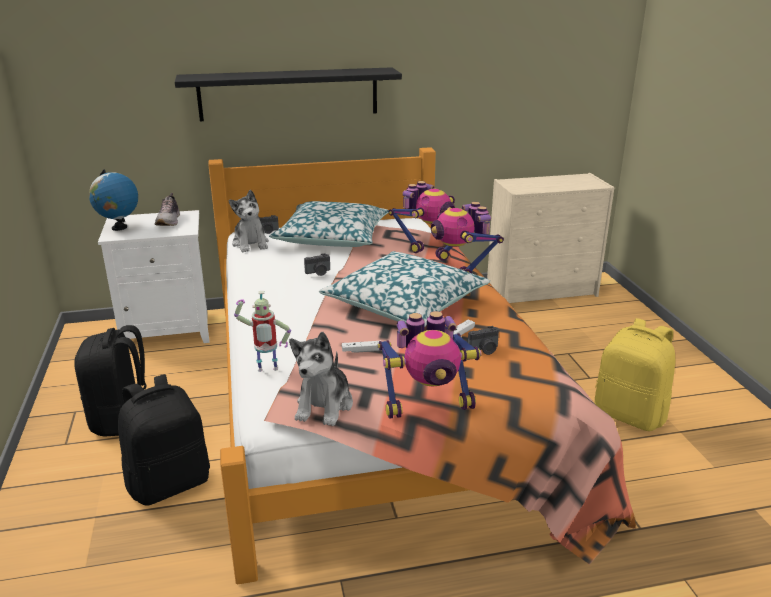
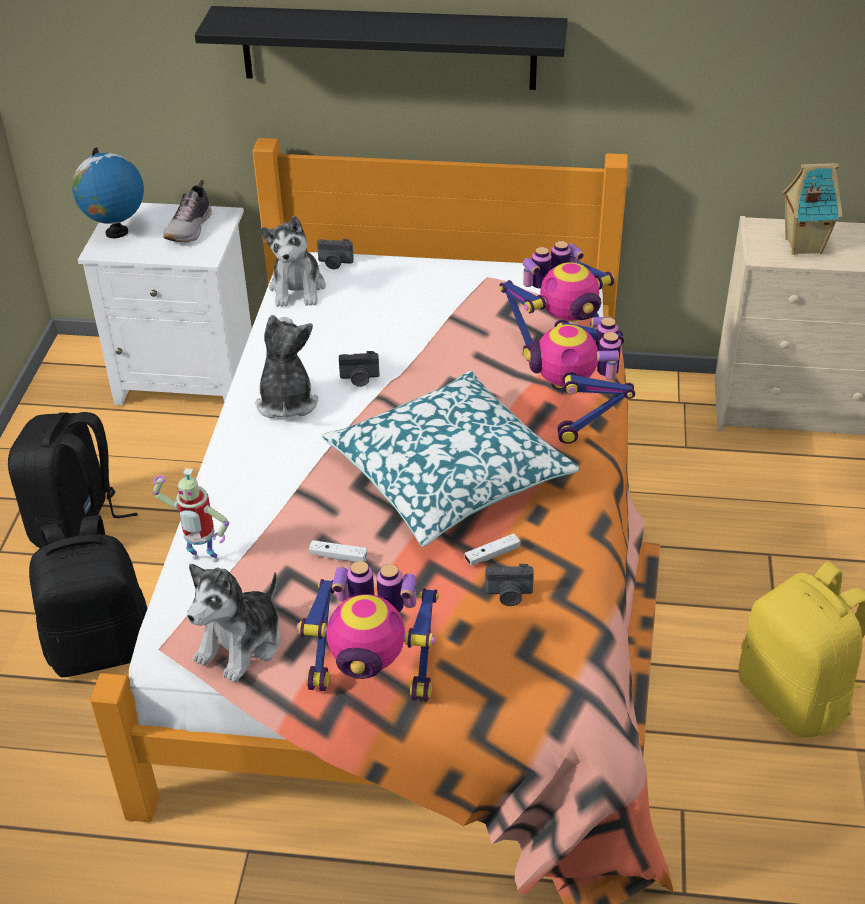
camera: 20 degrees right, 15 degrees up
(276, 290) = (286, 402): none -> plush toy
(332, 237) = (423, 297): pillow -> none
(535, 185) = (802, 245): none -> toy house

